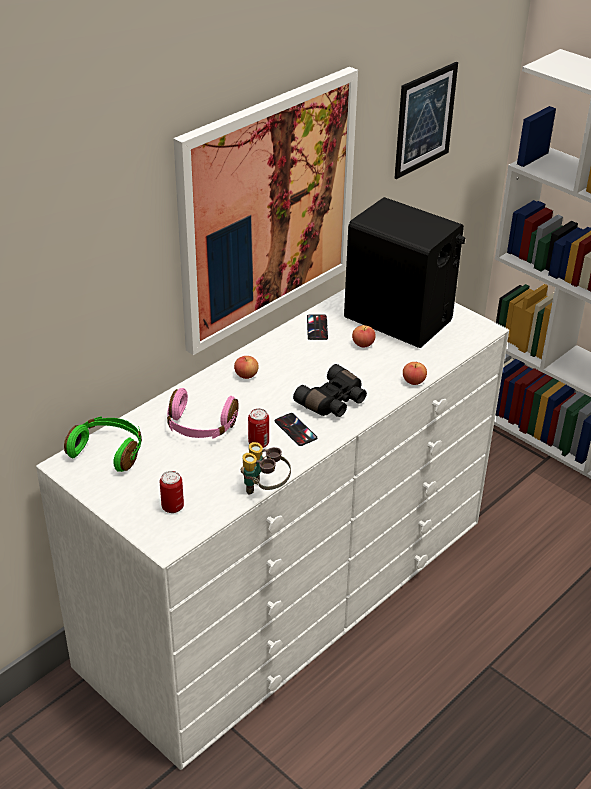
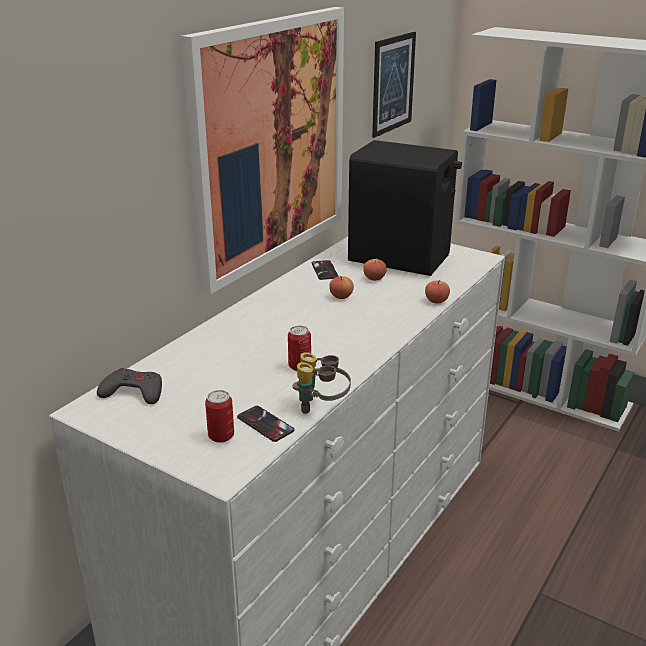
camera: 10 degrees left, 10 degrees down
(108, 451) = (133, 392): green headphones -> grey game controller
(200, 426) = (232, 359): pink headphones -> none
(246, 375) = (267, 312): apple -> apple (341, 296)
(295, 430) = (334, 351): phone -> phone (265, 424)
(333, 402) = (365, 325): black binoculars -> none

